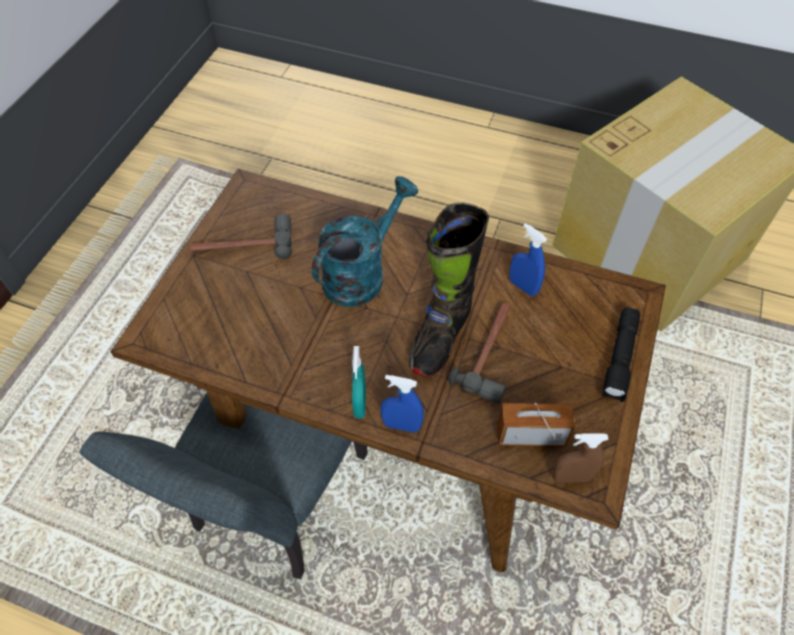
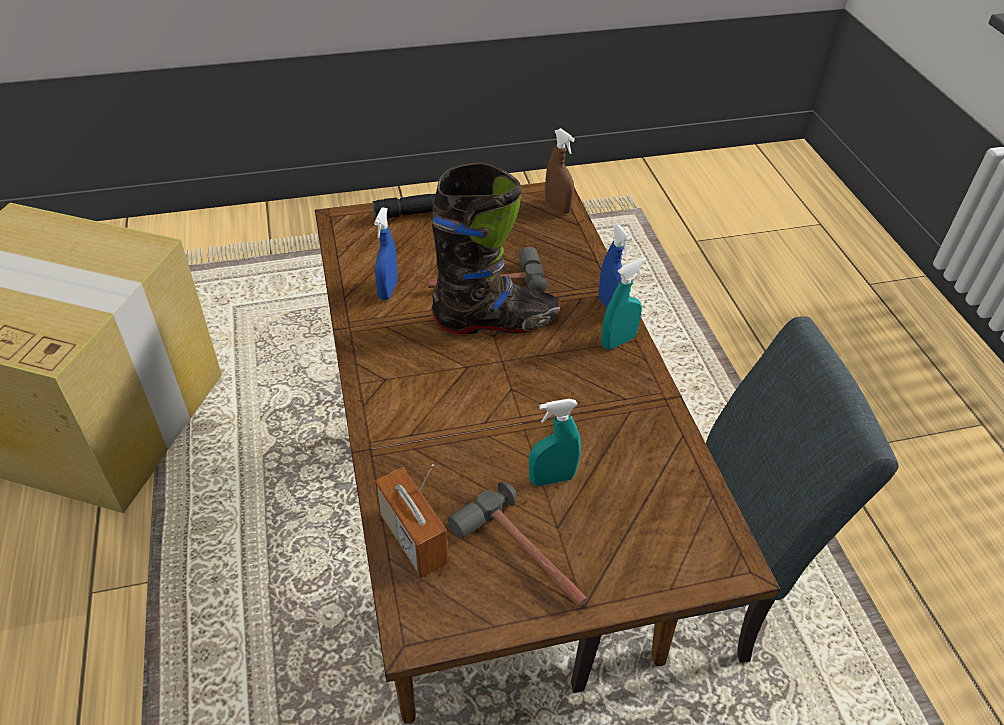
camera: 125 degrees left, 10 degrees down
(279, 287) = (552, 479): none -> turquoise spray bottle
(361, 273) = (469, 416): turquoise watering can -> none
(530, 435) = (544, 235): radio -> radio (412, 539)

